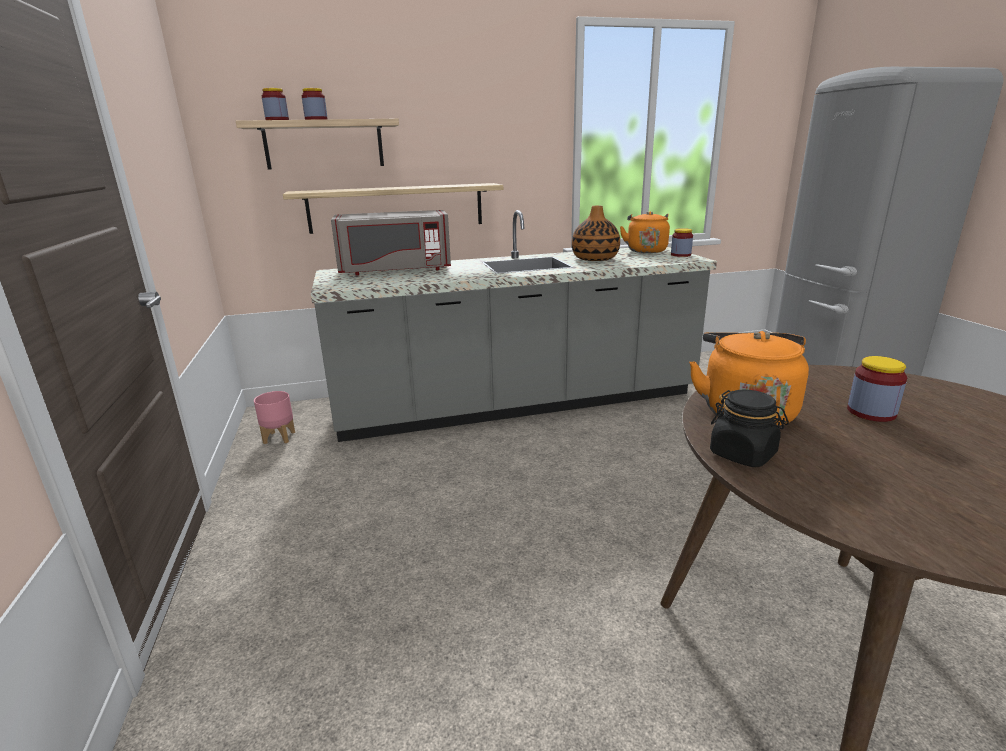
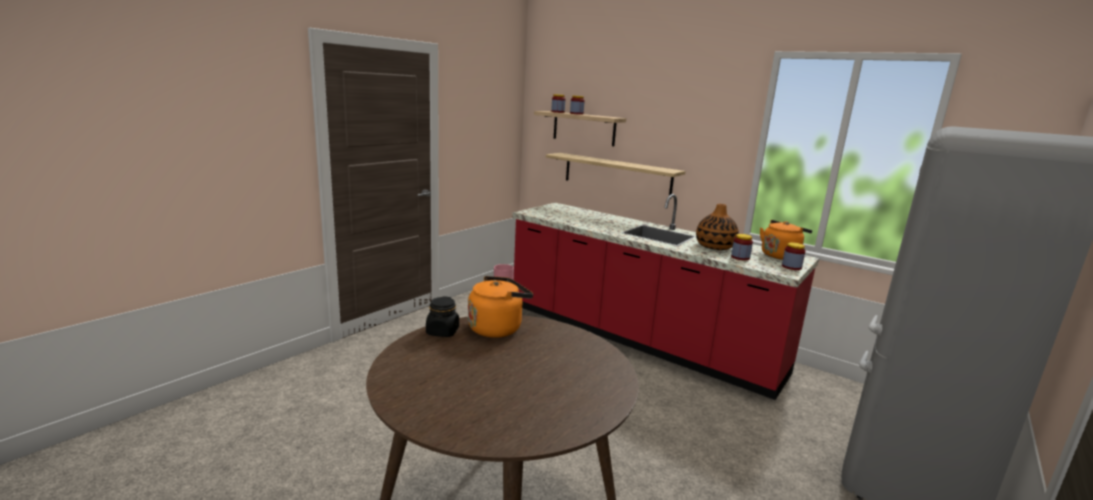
camera: 50 degrees right, 5 degrees down
(395, 270) = (582, 214): grey microwave -> none
(517, 404) = (638, 339): grey counter -> red counter
(871, 412) = (538, 360): jar -> jar (740, 257)

